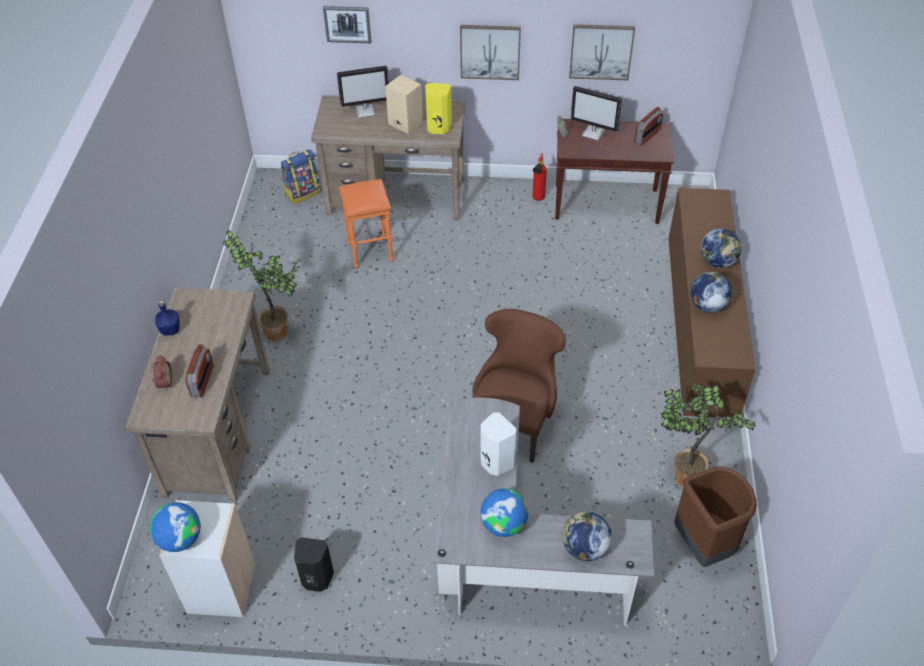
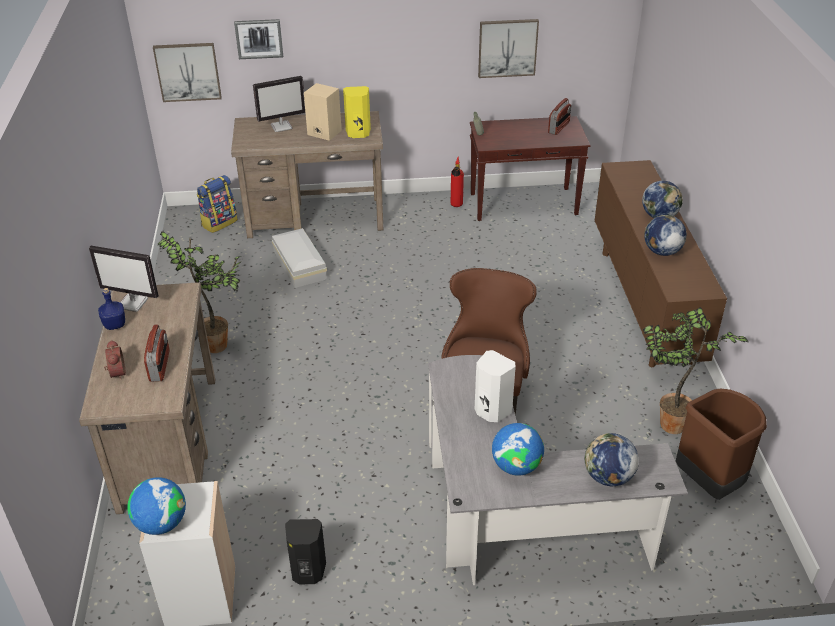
camera: 10 degrees left, 10 degrees down
(369, 252) = (299, 266): orange stool -> white storage box
(490, 51) = (401, 57): picture -> picture (188, 72)
(593, 133) = (507, 130): monitor -> monitor (133, 303)

